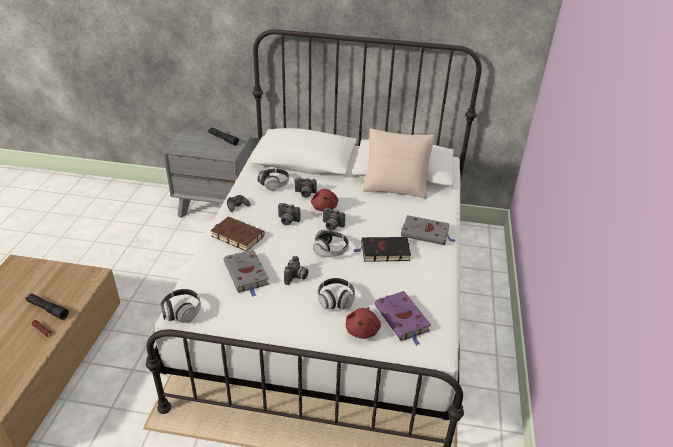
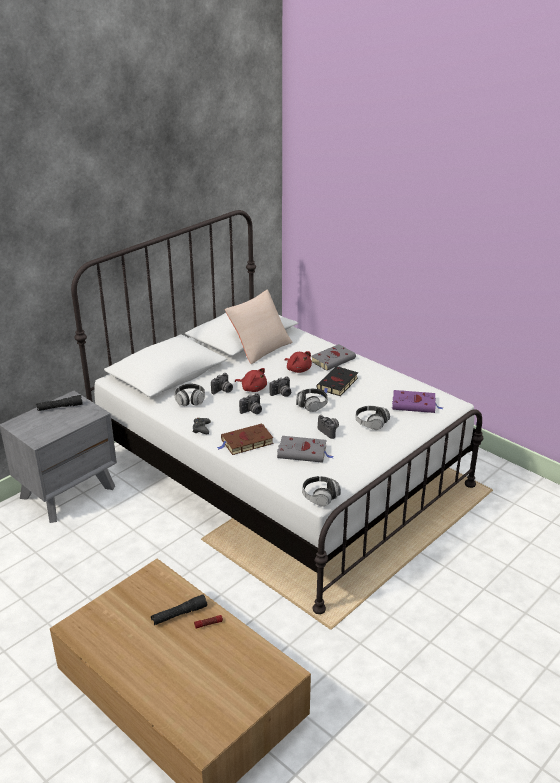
camera: 55 degrees left, 5 degrees down
(362, 330) = (411, 423): red plush toy -> red plush toy (298, 369)

